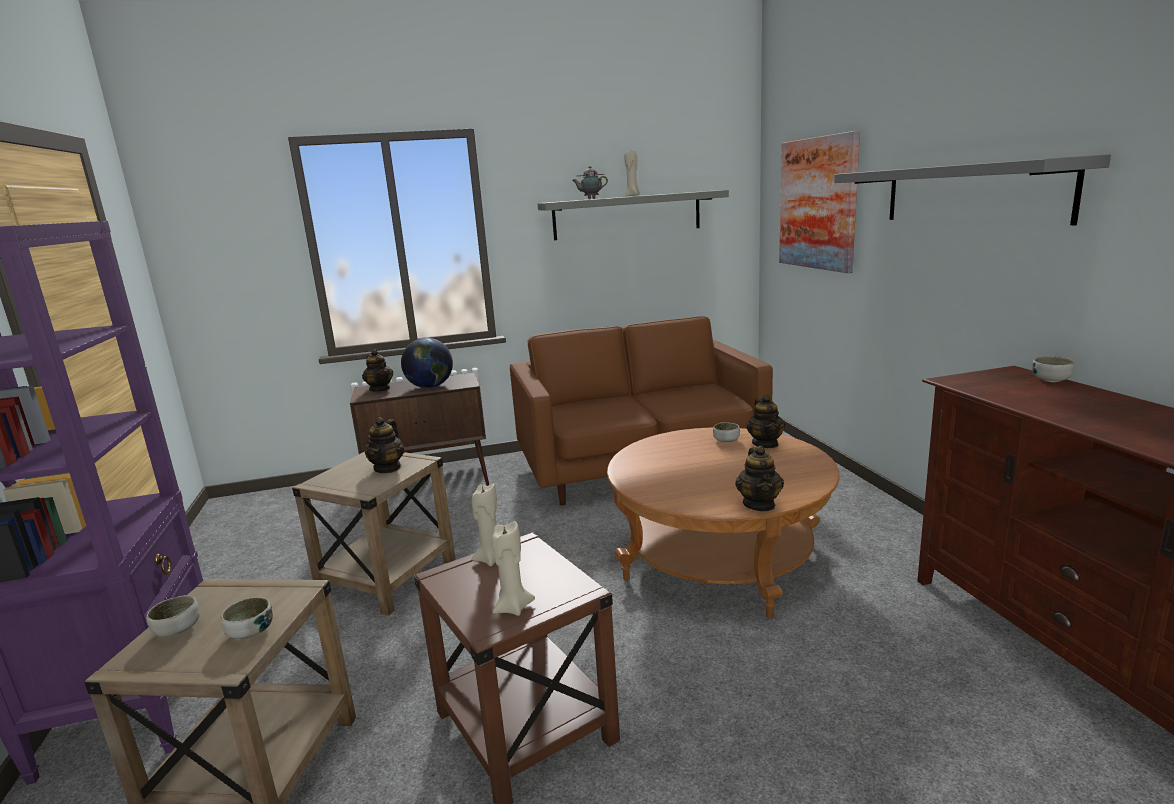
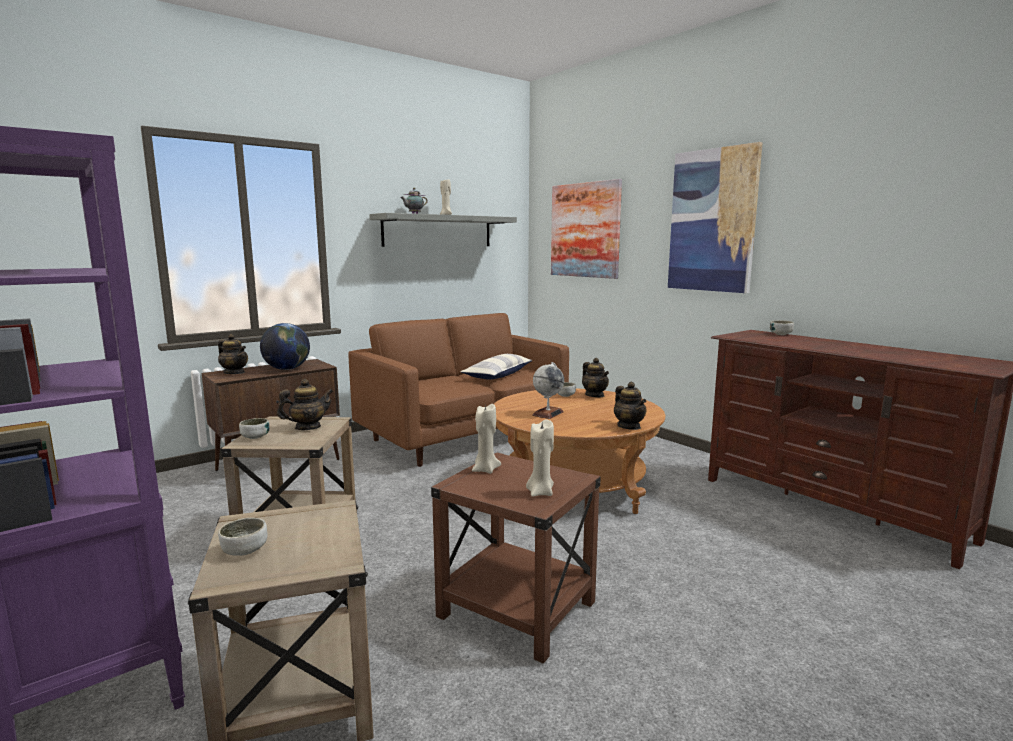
camera: 25 degrees left, 5 degrees down
(251, 632) = (327, 540): bowl -> bowl (255, 437)
(388, 468) = (307, 427): teapot -> teapot turned 105 degrees counterclockwise
(675, 469) = (548, 413): none -> globe
(678, 399) = (498, 375): none -> pillow
(971, 193) = (712, 221): grey shelf -> picture

